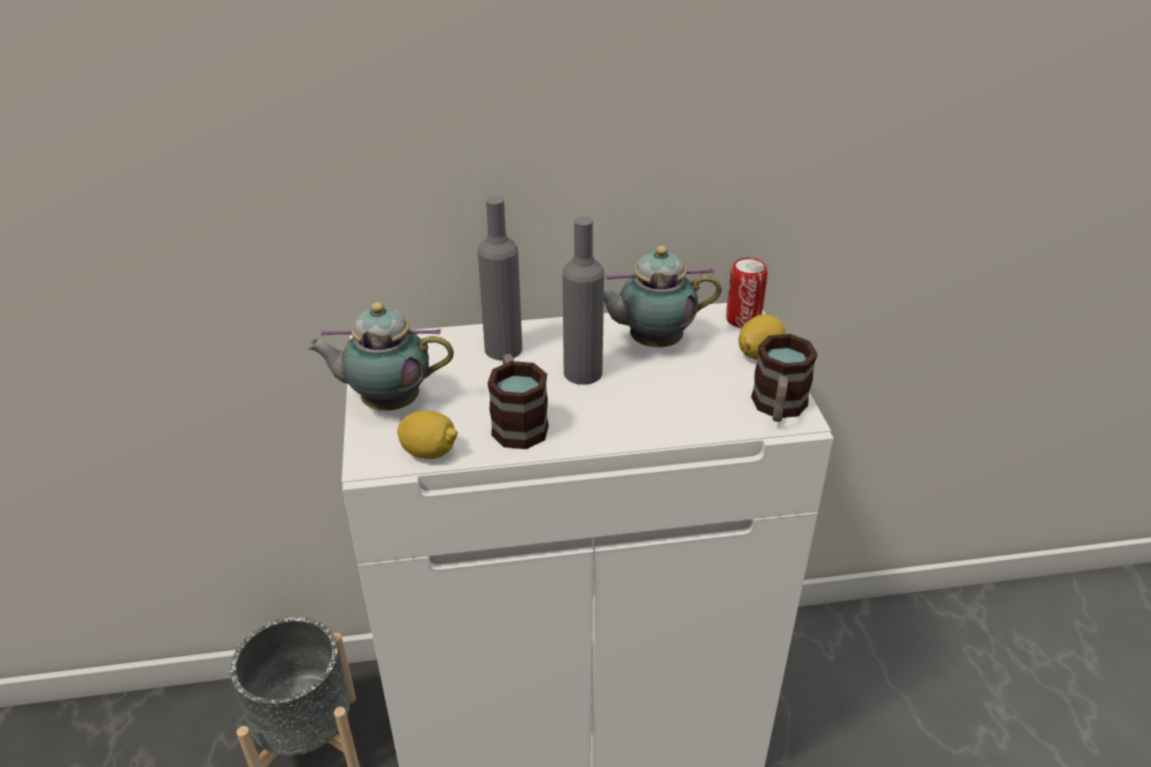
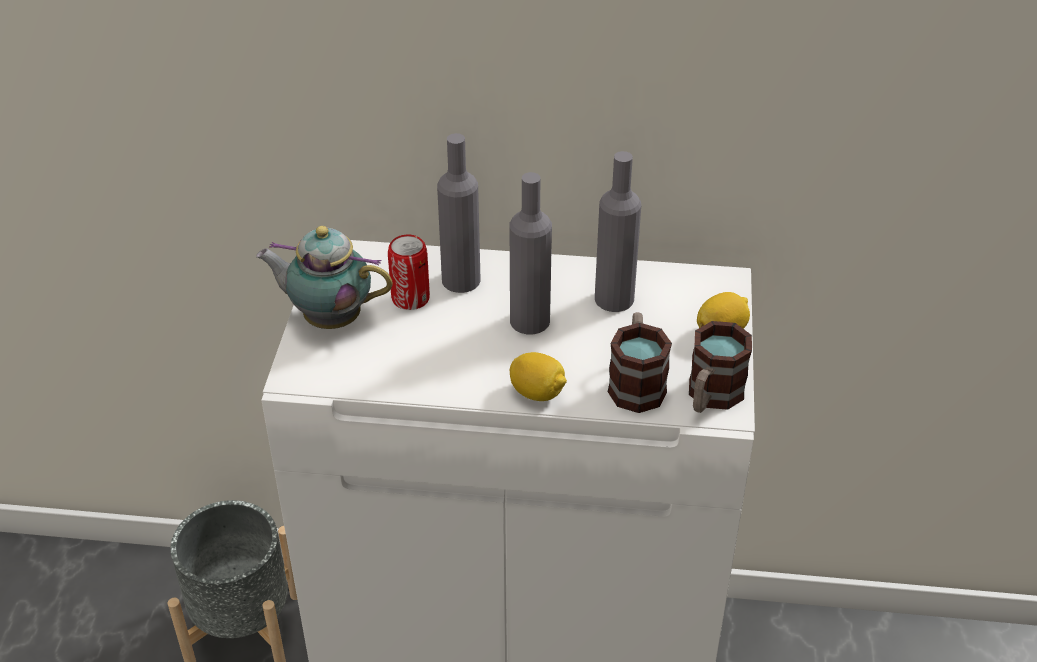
camera: 15 degrees right, 5 degrees up
(429, 452) = (351, 378): lemon -> lemon (537, 393)
(517, 422) = (444, 362): mug -> mug (636, 382)
(651, 342) = (614, 298): teapot -> grey bottle
(743, 320) = (723, 289): can -> can (410, 298)

